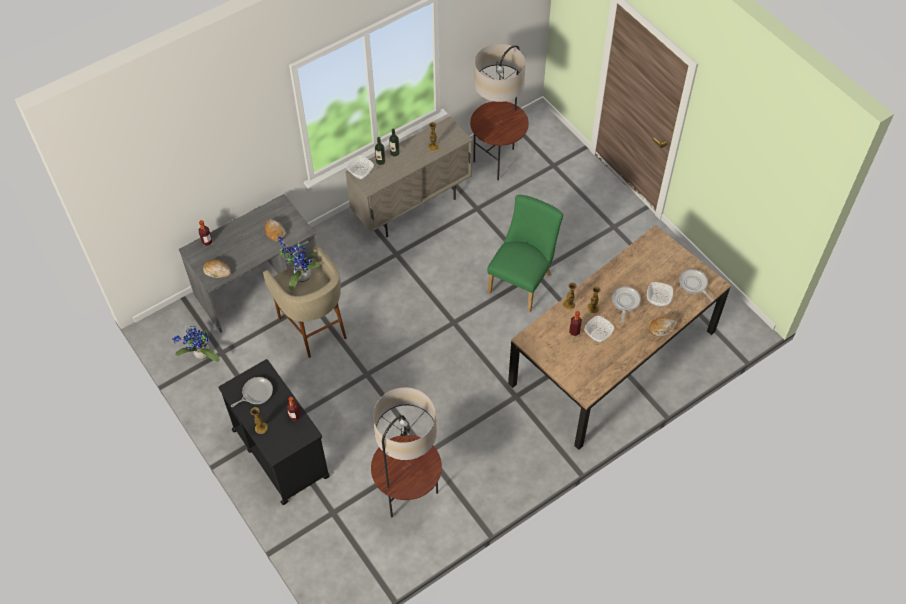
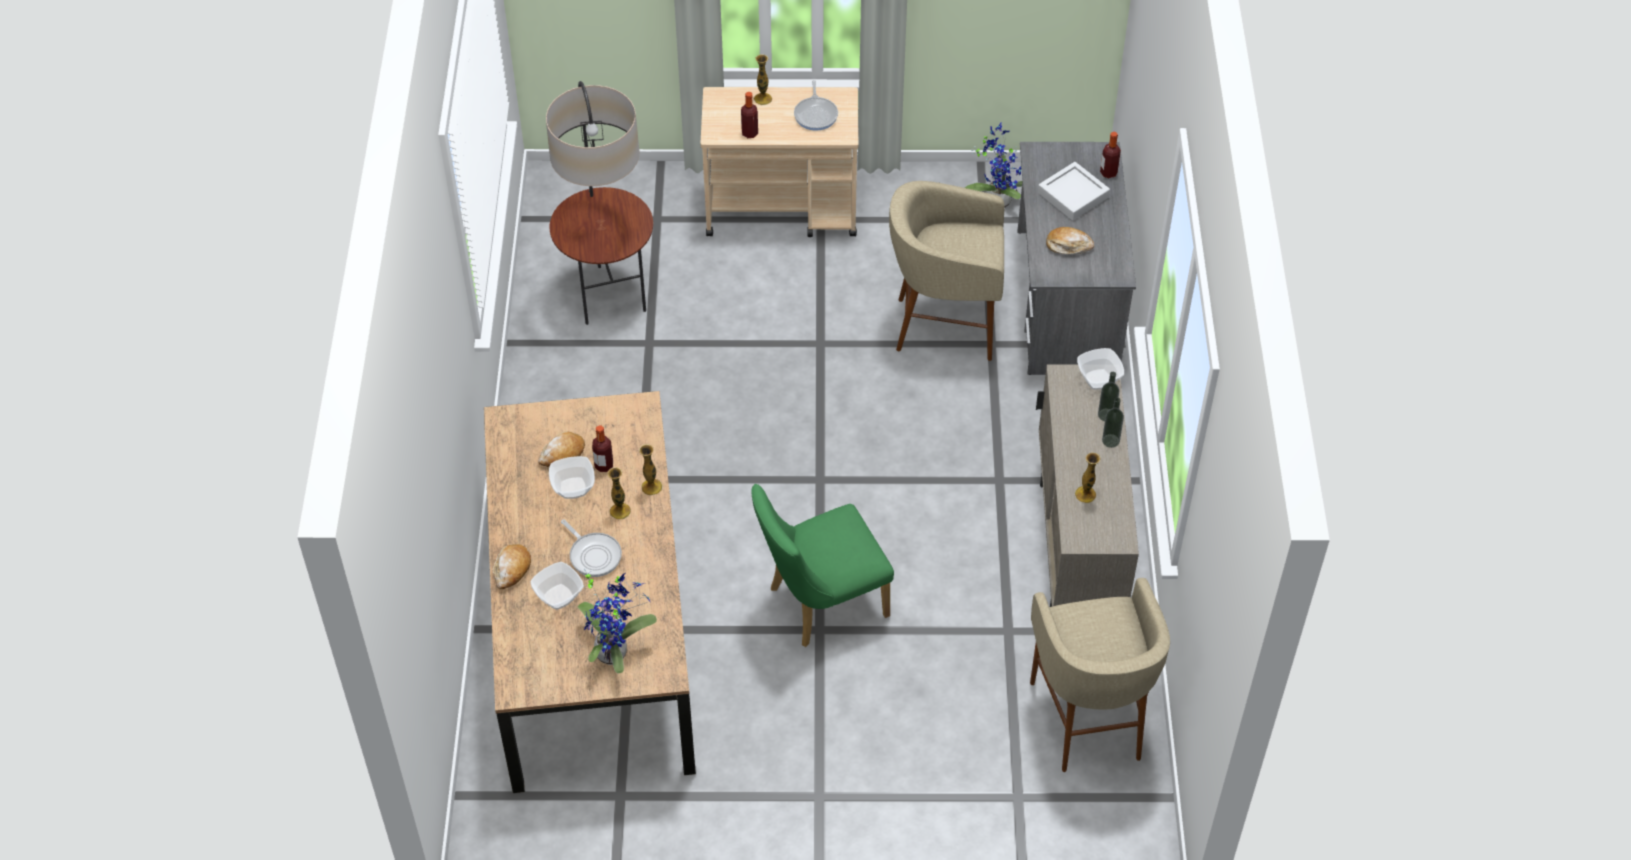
camera: 125 degrees right, 5 degrees down
(217, 271) = (1047, 162): bread -> bread (562, 454)
(235, 248) = (1073, 195): none -> grey tray
(280, 452) = (782, 210): black cart -> beige cart
(300, 276) = (974, 249): potted plant -> potted plant (614, 650)
(497, 161) = (1088, 720): floor lamp -> beige stool
(522, 281) = (820, 604): green chair -> green chair turned 90 degrees clockwise
(694, 284) = (541, 661): frying pan -> none

